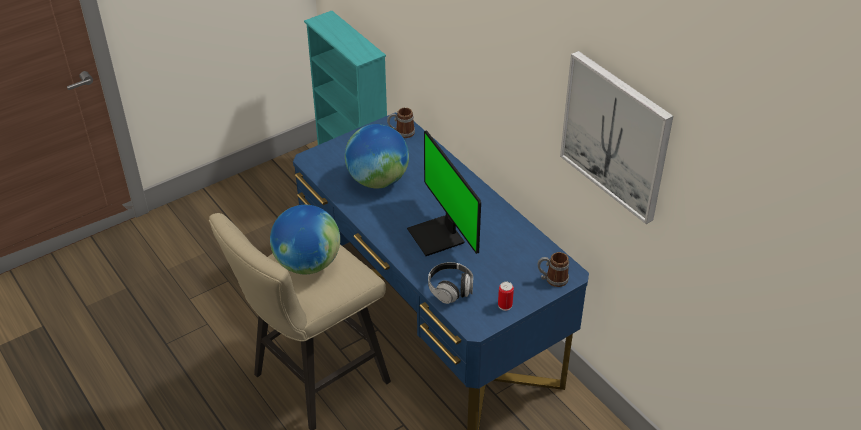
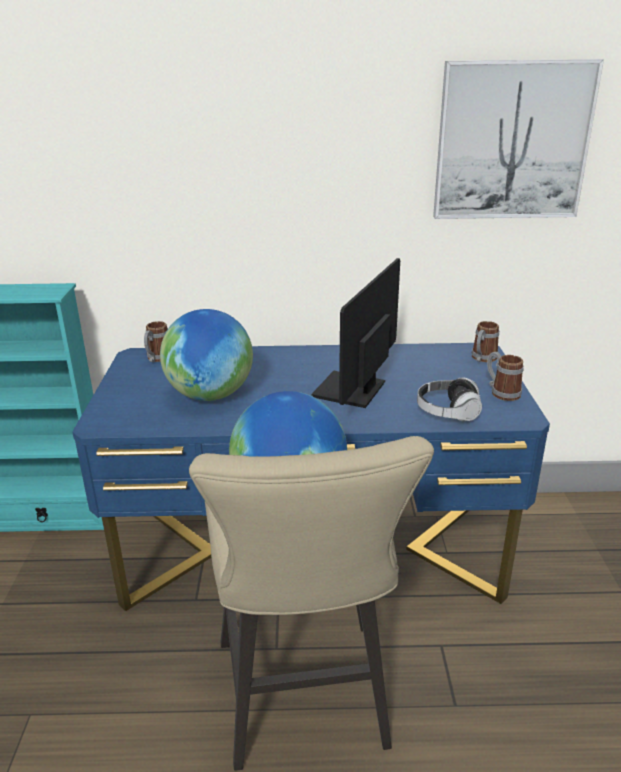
camera: 55 degrees left, 15 degrees down
(438, 236) = (352, 391): monitor -> monitor turned 105 degrees clockwise
(505, 305) = (501, 392): can -> mug

